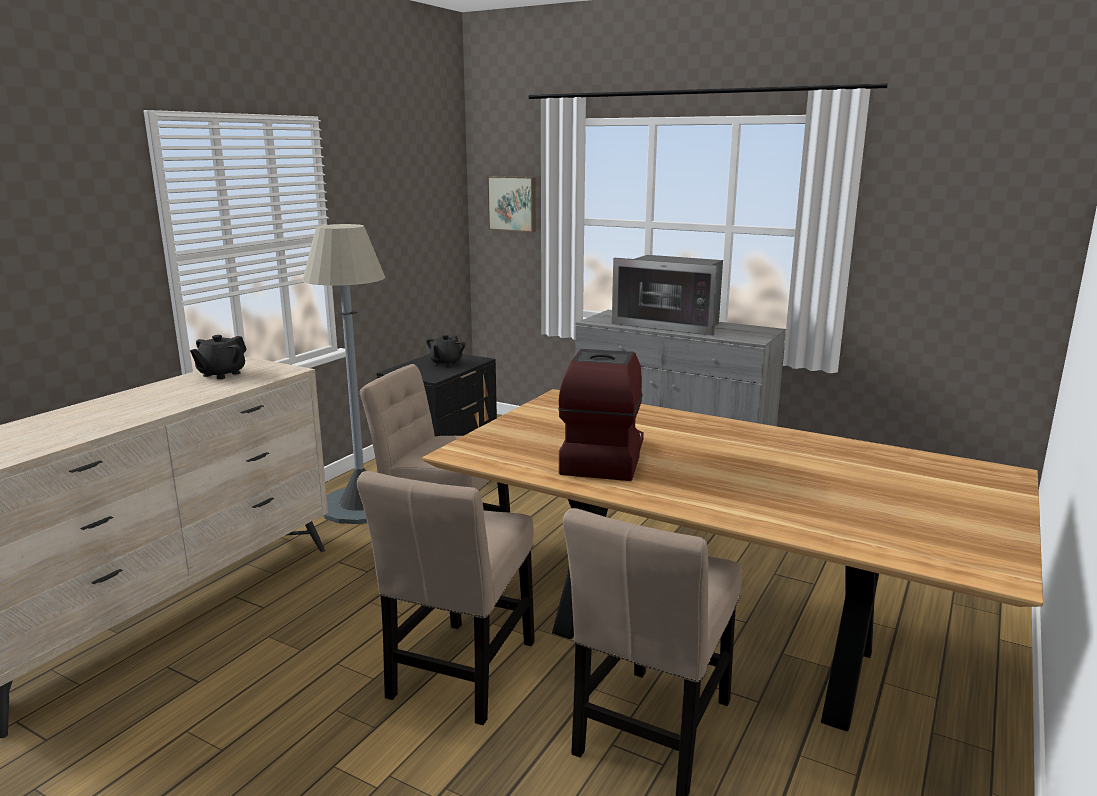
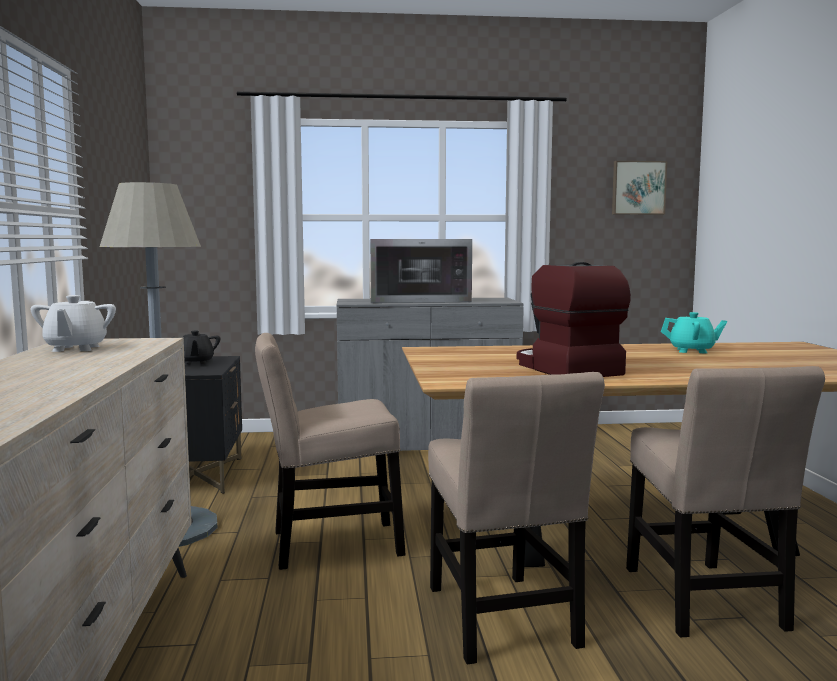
camera: 35 degrees left, 10 degrees down
(221, 374) = (75, 348): black teapot -> white teapot
(512, 203) = (211, 202): picture -> picture (638, 188)
(821, 457) = (692, 351): none -> turquoise teapot

